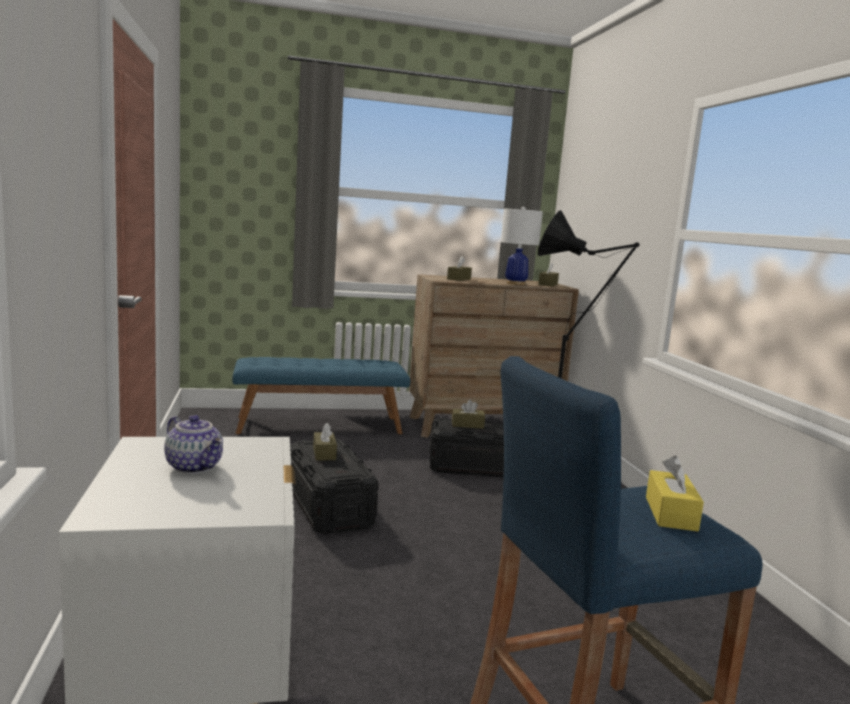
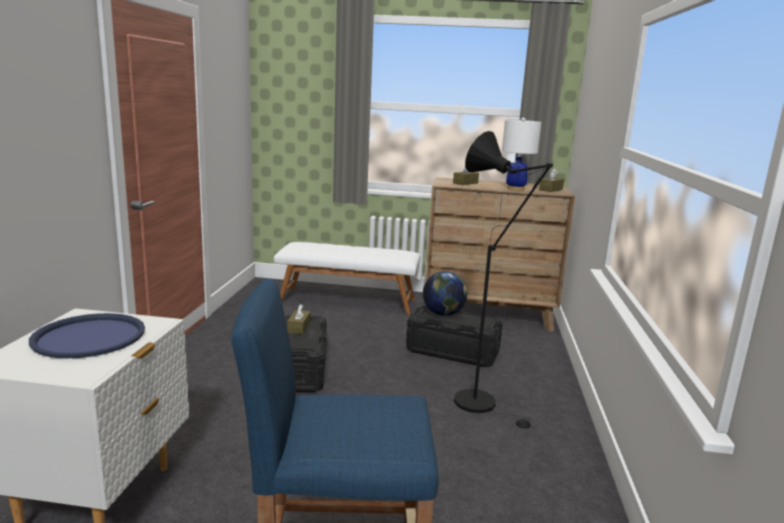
camera: 20 degrees right, 5 degrees up
(195, 467) = (89, 337): teapot -> blue tray
(319, 425) = (347, 300): blue bench -> white bench
(467, 425) = (443, 314): brown tissue box -> globe
(670, 513) = (386, 424): yellow tissue box -> none

